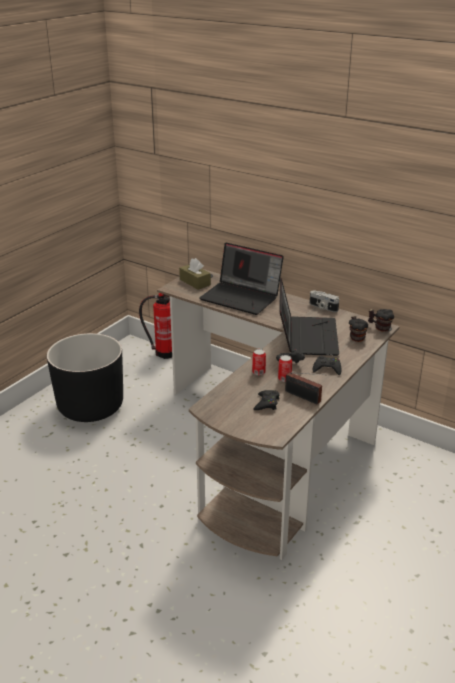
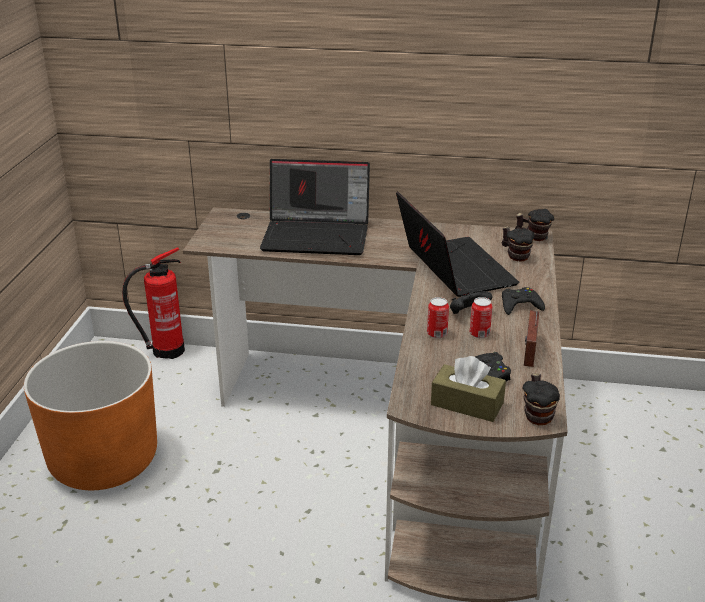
camera: 25 degrees left, 0 degrees up
(90, 406) = (104, 460): black planter -> orange planter
(195, 282) = (231, 228): brown tissue box -> brown tissue box (467, 404)
(273, 432) = (537, 414): none -> mug
(304, 397) = (529, 352): radio -> radio turned 90 degrees clockwise
(322, 307) = (437, 227): camera -> none

